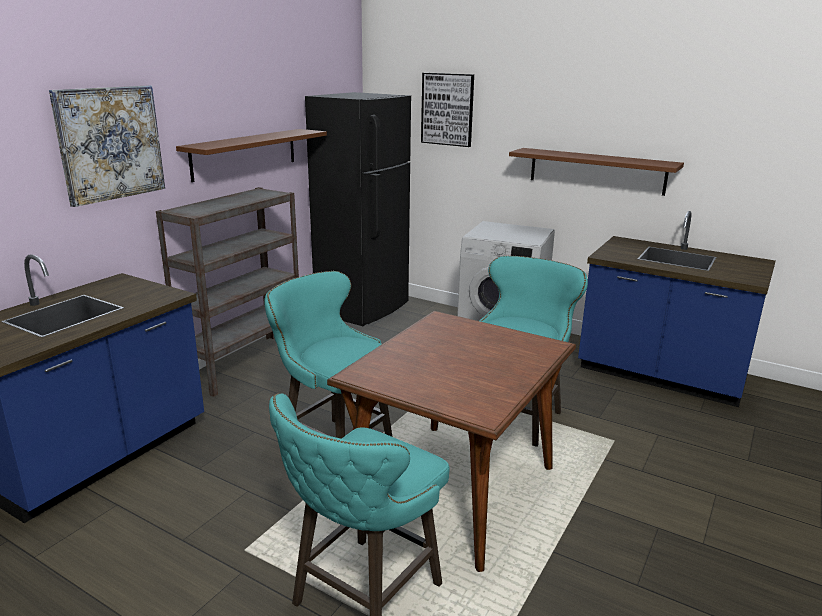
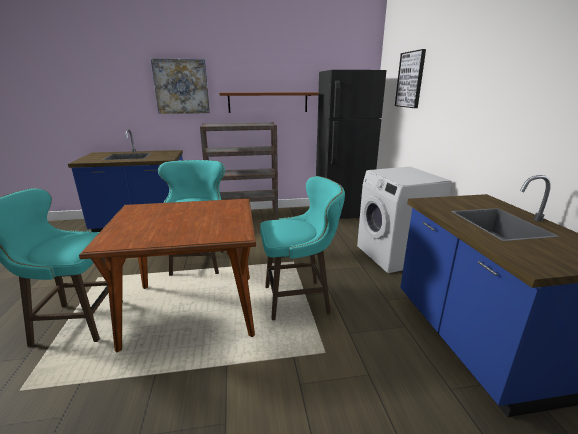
camera: 50 degrees right, 0 degrees up
(596, 171) = (487, 129): brown shelf -> none

